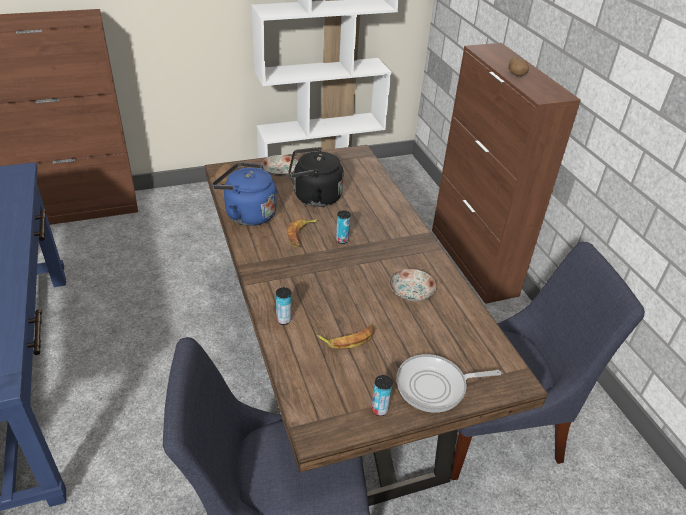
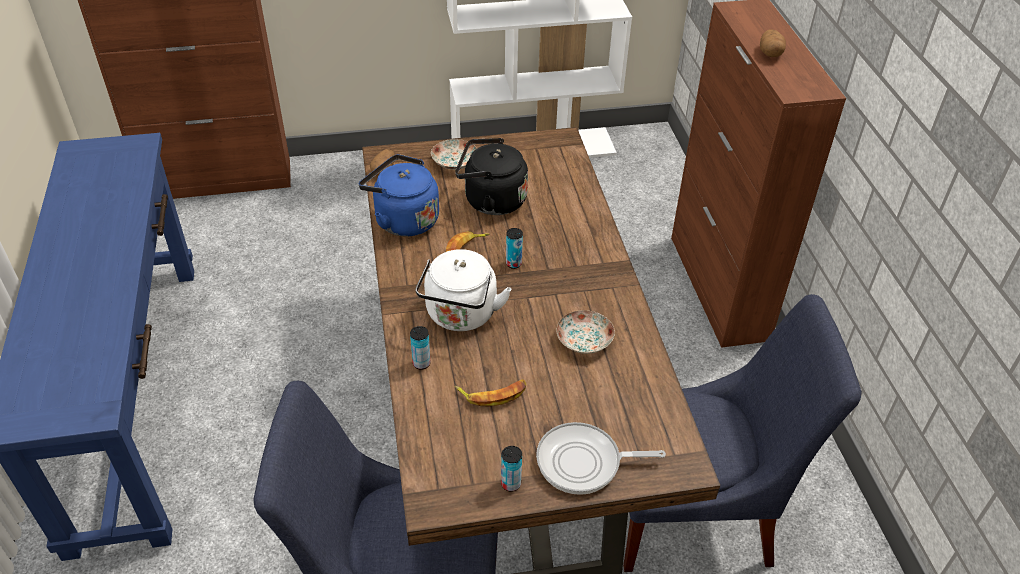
camera: 10 degrees right, 5 degrees up
(308, 281) = (460, 316): none -> white kettle

